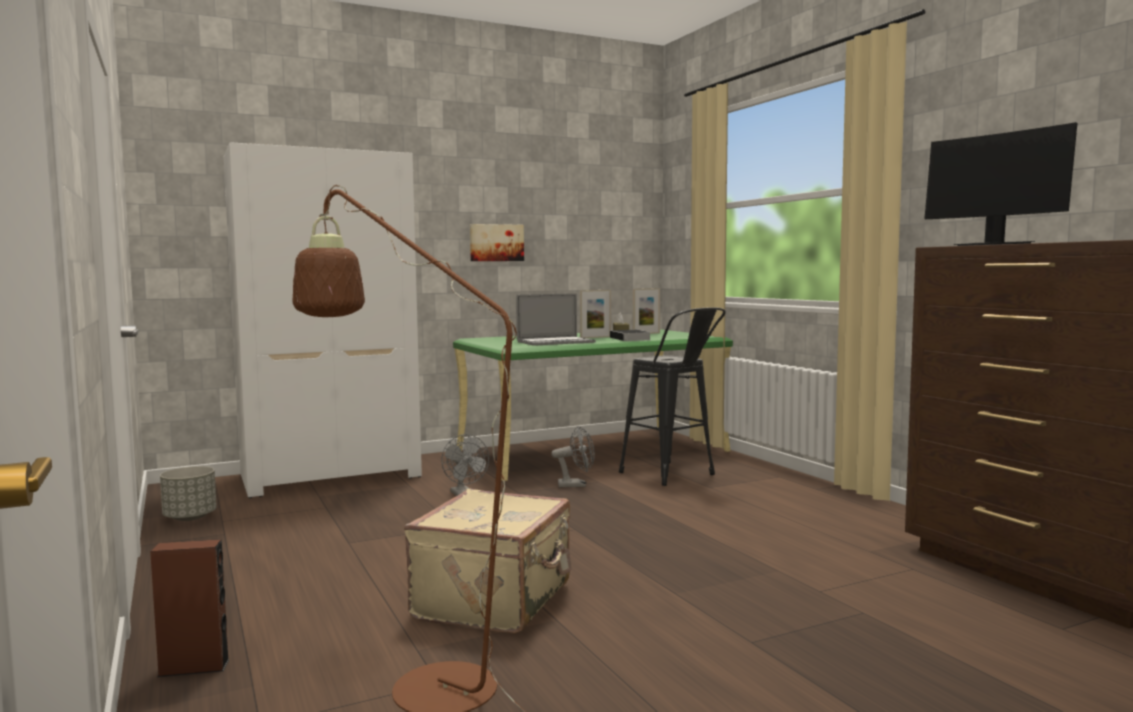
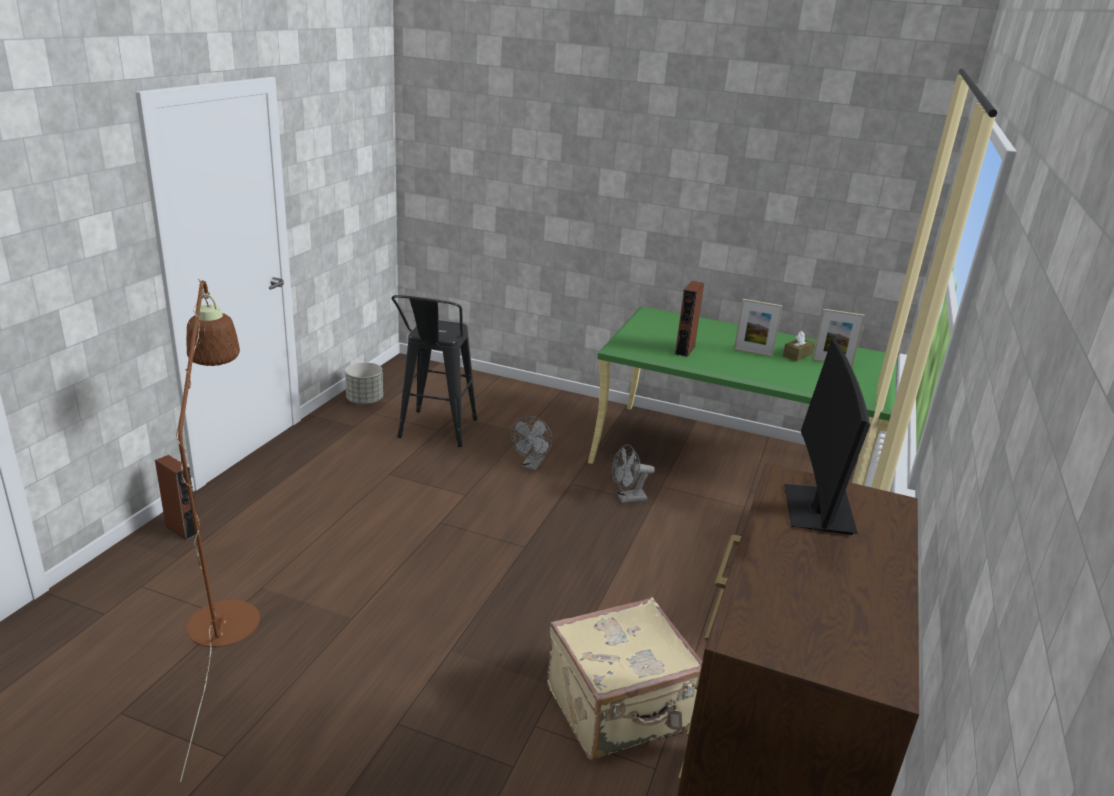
camera: 45 degrees right, 20 degrees up
(331, 475) = (500, 395): white wardrobe -> none
(496, 242) = (703, 216): picture -> none
(496, 601) = (357, 579): beige suitcase -> beige suitcase (620, 710)
(555, 342) = (684, 350): laptop -> brown speaker
(576, 485) = (627, 499): grey fan -> grey fan turned 120 degrees clockwise
(631, 339) = (773, 370): book -> none
(673, 476) = (726, 533): black stool -> black stool (435, 433)

